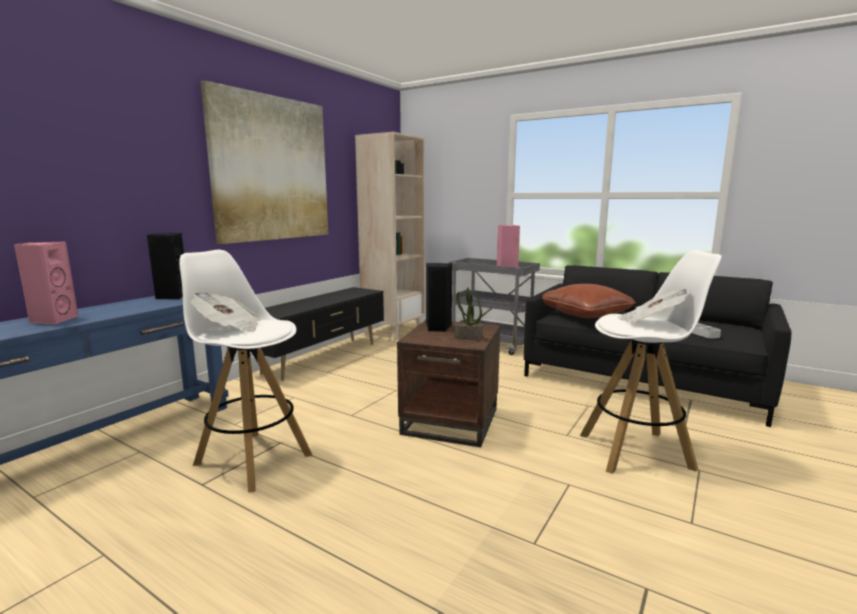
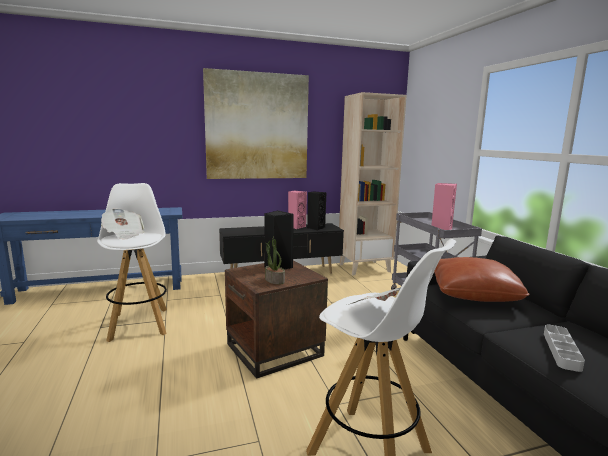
camera: 40 degrees right, 0 degrees up
(53, 320) = (86, 213): pink speaker -> pink speaker (296, 227)
(171, 296) = (161, 210): black speaker -> black speaker (315, 228)

